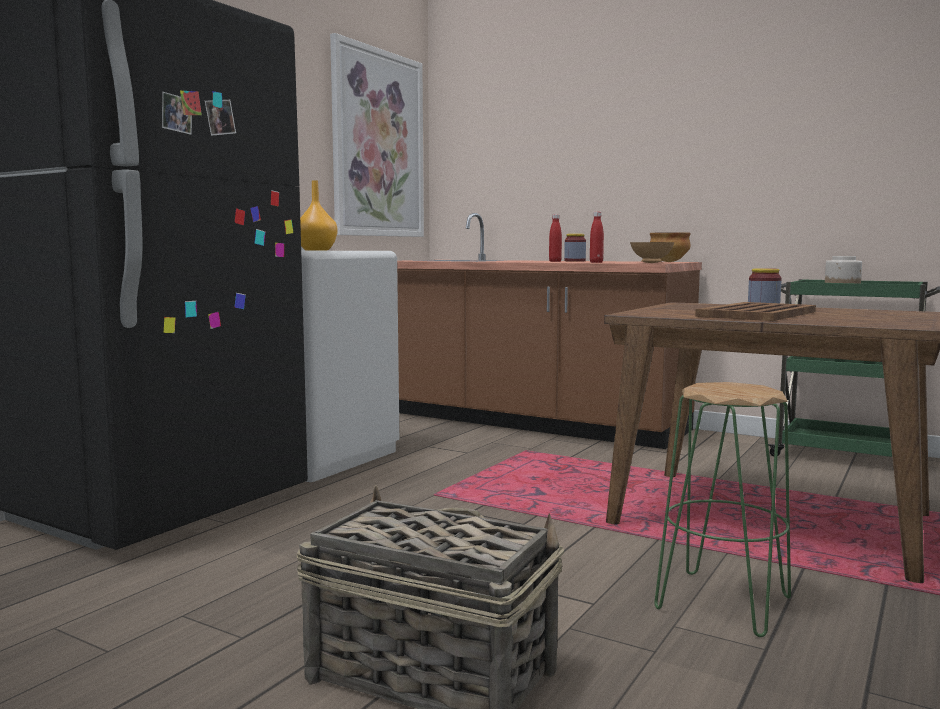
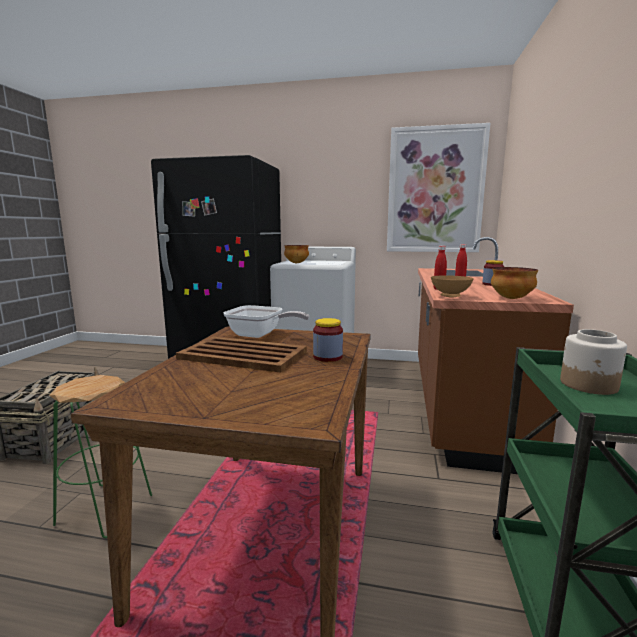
camera: 70 degrees right, 5 degrees up
(315, 250) = (296, 263): orange vase -> bowl
(666, 311) = (259, 335): none -> frying pan

